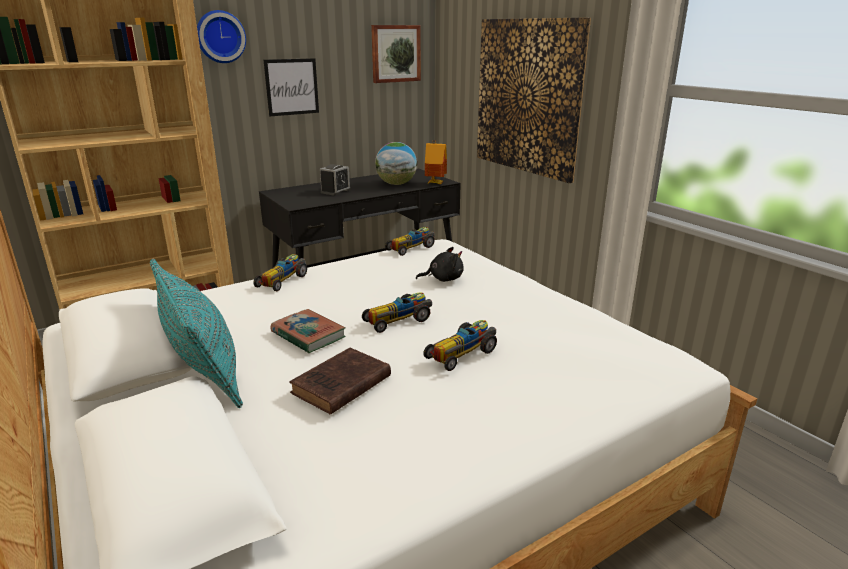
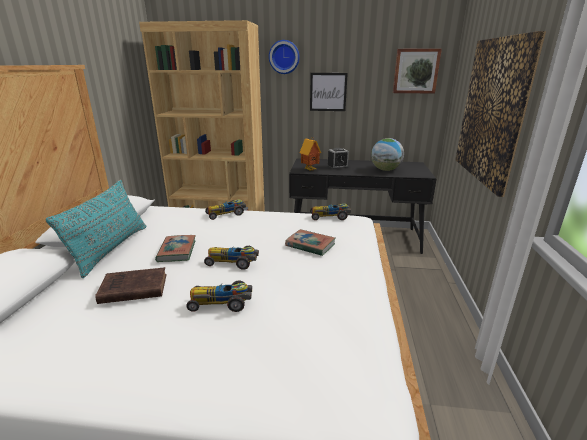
camera: 40 degrees right, 0 degrees up
(435, 183) = (415, 175): toy house -> toy house (310, 169)
(443, 279) = (310, 245): black plush toy -> book

